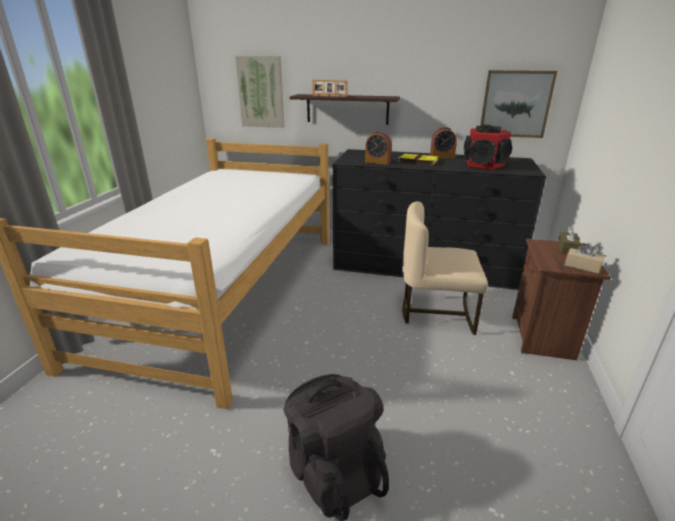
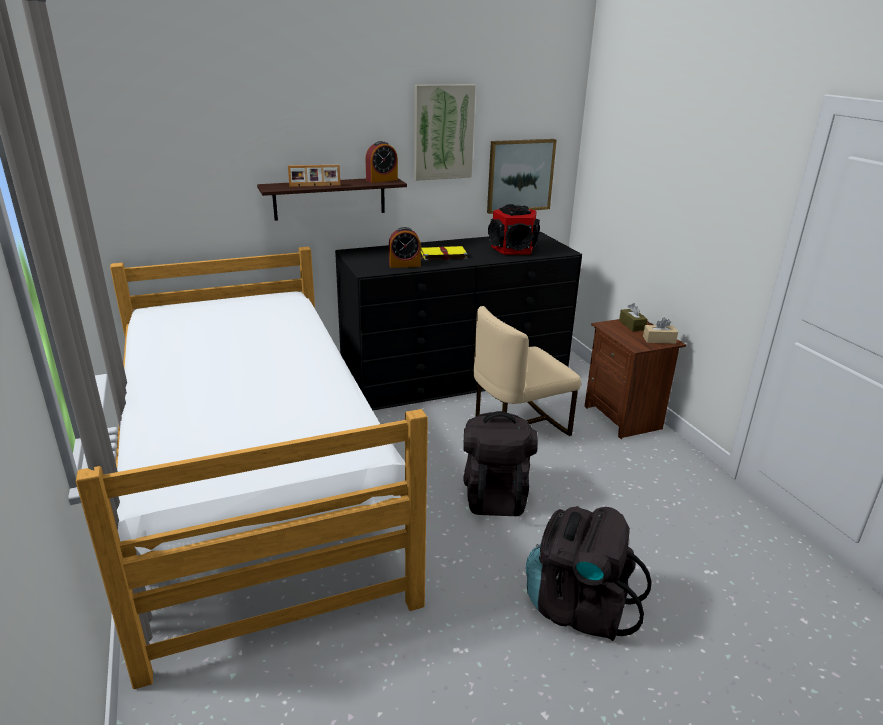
camera: 35 degrees left, 0 degrees up
(261, 92) = (198, 185): picture -> picture (443, 132)
(363, 354) = (495, 494): none -> black backpack
(442, 157) = (458, 244): alarm clock -> alarm clock (381, 180)

